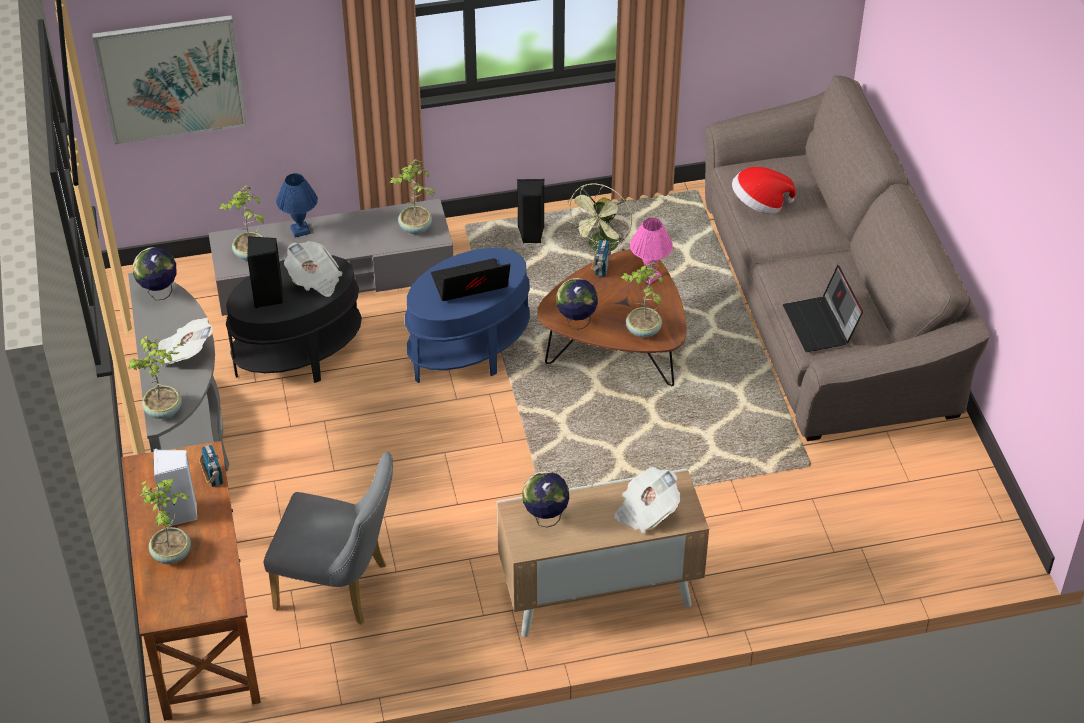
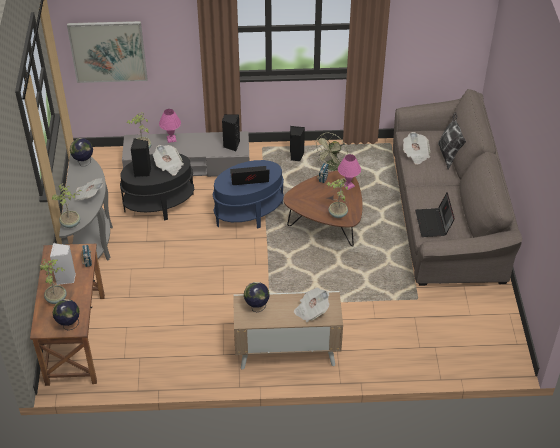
camera: 10 degrees right, 0 degrees up
(300, 230) = (171, 139): blue table lamp -> pink table lamp
(339, 587) = (151, 329): grey chair -> none
(415, 228) = (231, 145): potted plant -> black speaker
(576, 322) = (303, 205): globe -> globe (69, 325)
(759, 204) = (416, 154): hat -> newspaper
(818, 199) = (449, 155): none -> pillow

